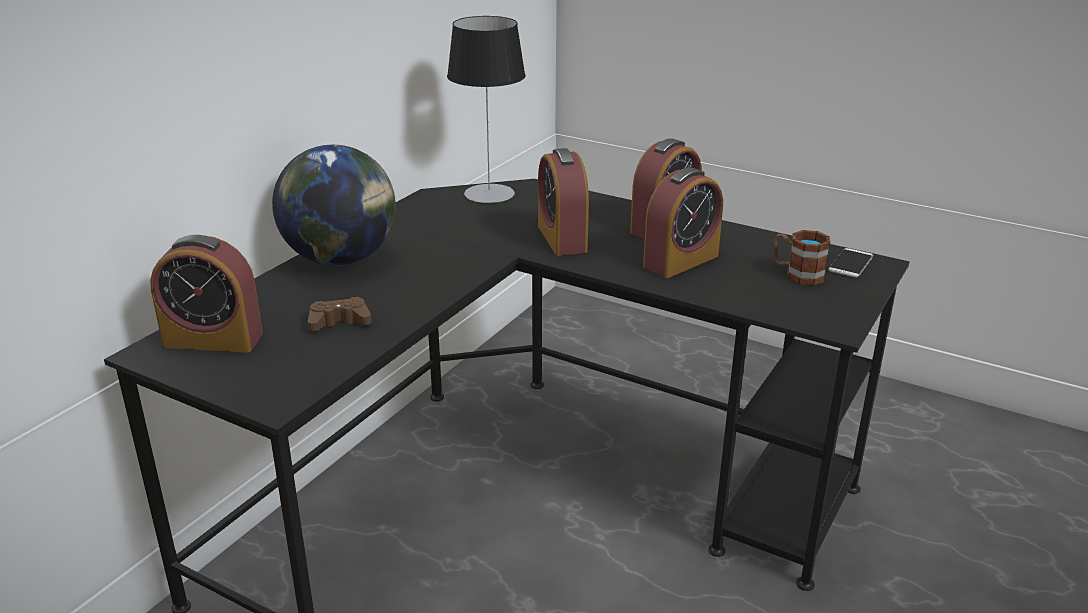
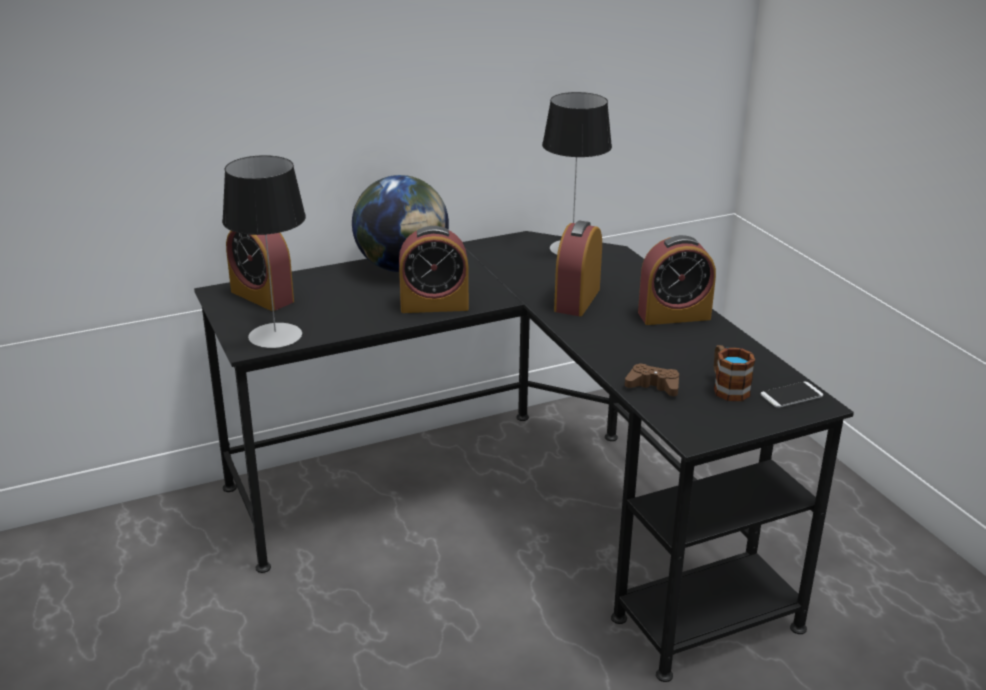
camera: 35 degrees right, 0 degrees up
(292, 378) = (275, 335): none -> table lamp
(339, 322) = (346, 310): brown game controller -> brown game controller (653, 386)
(681, 261) = (645, 346): alarm clock -> alarm clock (434, 305)

